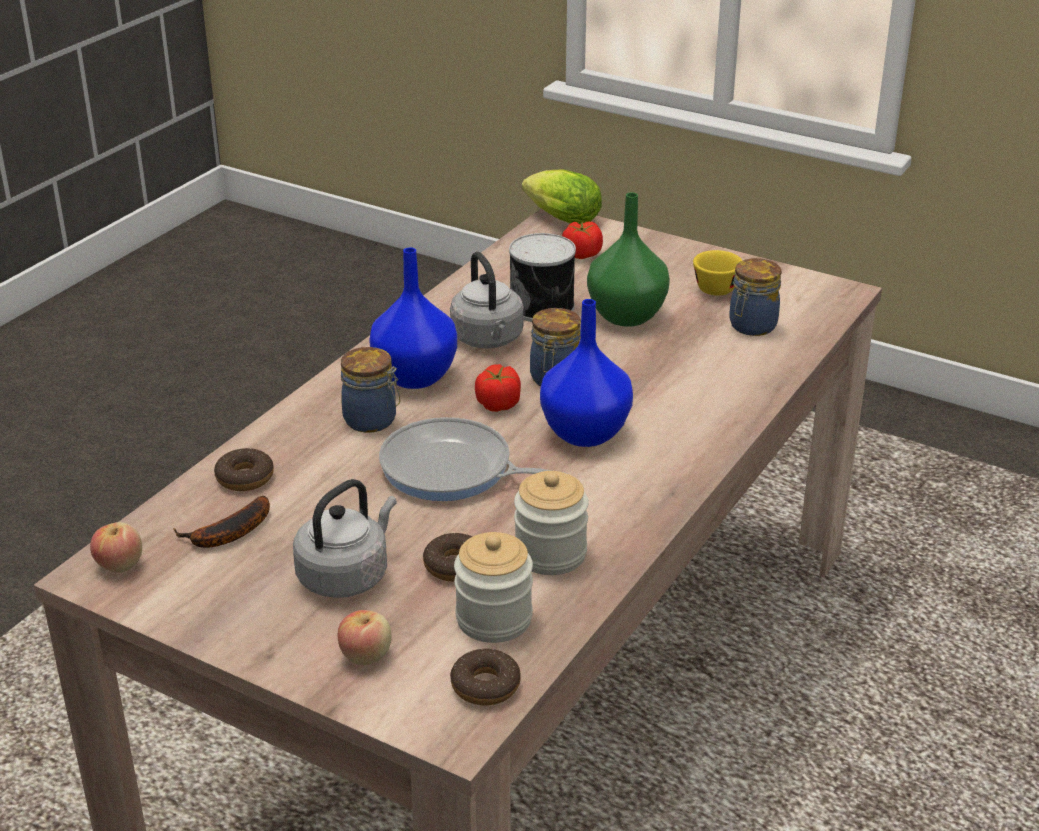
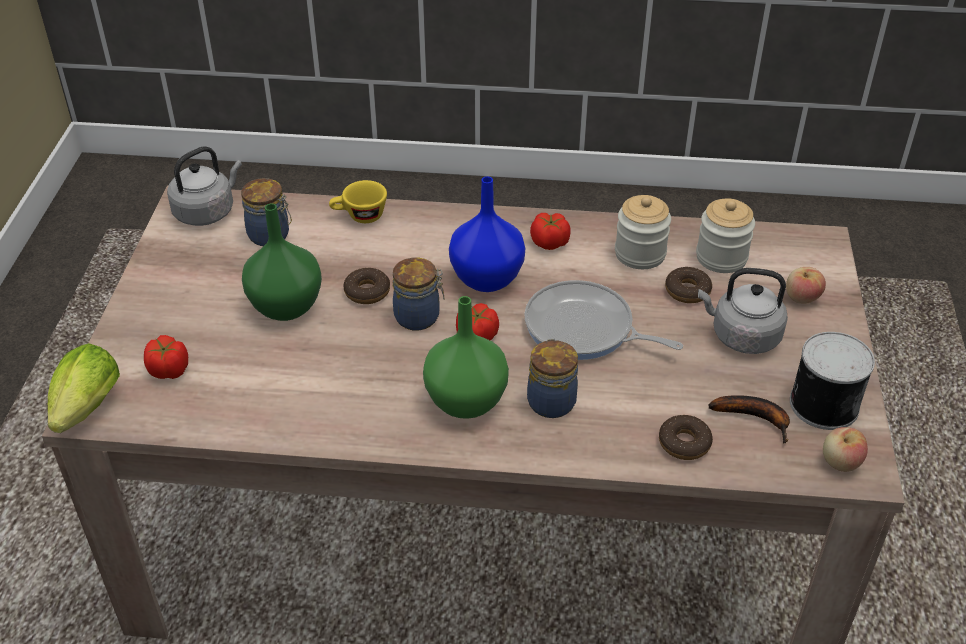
camera: 115 degrees left, 10 degrees up
(417, 377) = (465, 400): blue vase -> green vase
(453, 470) = (584, 329): frying pan -> frying pan turned 120 degrees clockwise
(485, 685) = (778, 243): donut -> donut (367, 292)
(488, 340) = (375, 377): grey kettle -> grey kettle (207, 211)
(543, 306) = (292, 362): can -> can (822, 403)
(620, 493) = (550, 243): none -> tomato
(716, 286) = (203, 269): yellow cup -> yellow cup (359, 216)

